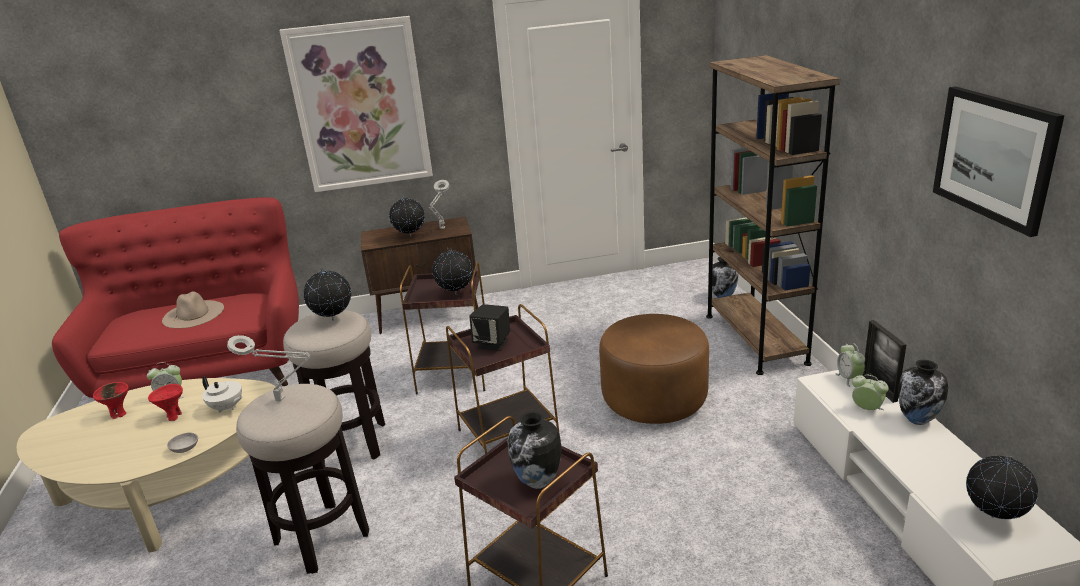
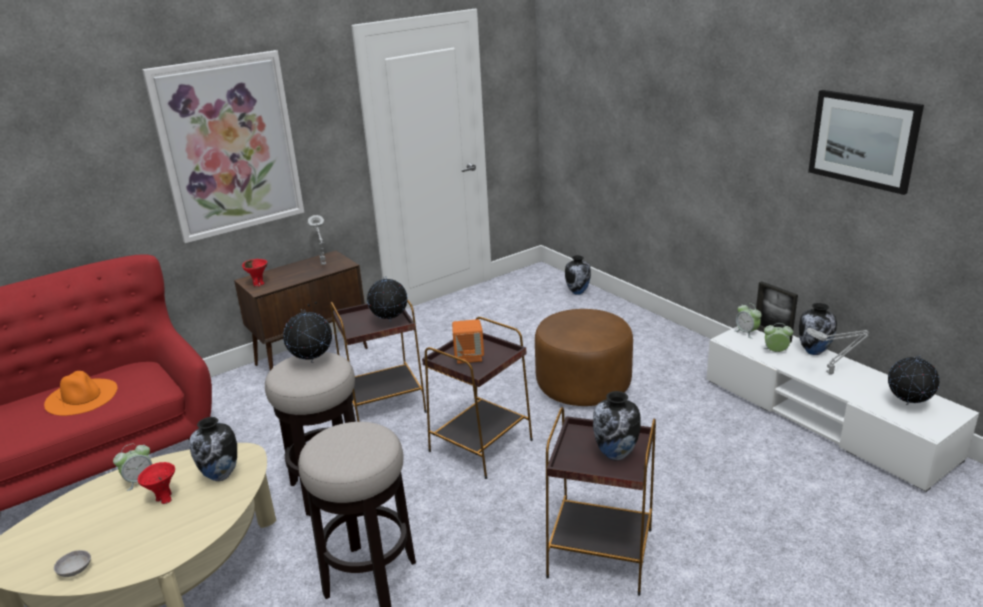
camera: 25 degrees left, 0 degrees up
(119, 414) = (90, 512): red bowl -> red bowl (258, 283)
(185, 449) = (212, 524): grey bowl -> grey bowl (75, 570)
(193, 314) = (81, 396): beige hat -> orange hat
(227, 408) = (221, 476): white teapot -> vase
(283, 400) = (340, 441): grey table lamp -> grey table lamp (831, 373)
(410, 236) = (296, 276): globe -> none
(493, 343) = (469, 357): black speaker -> orange speaker
(755, 339) = (629, 321): brown bookcase -> none

